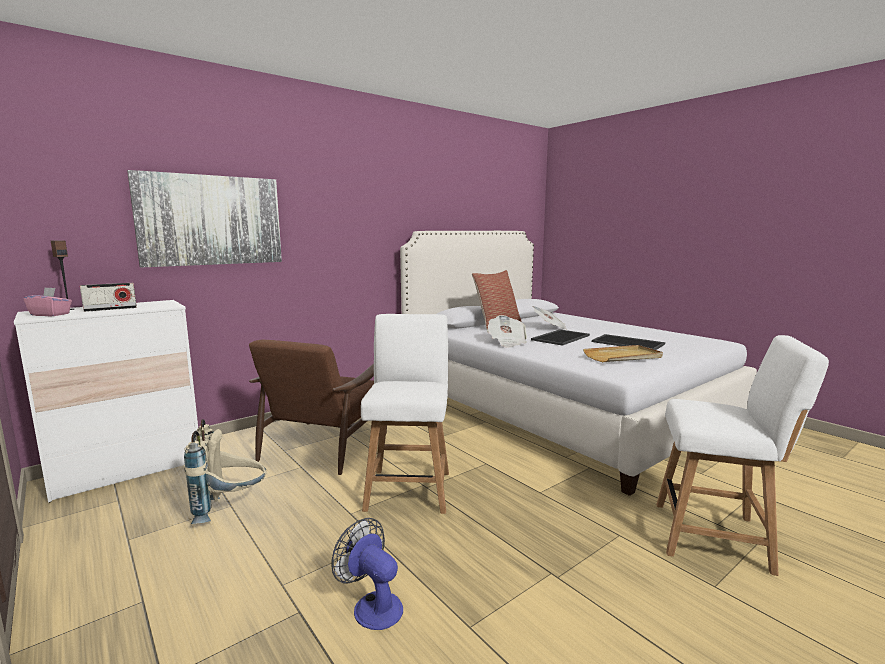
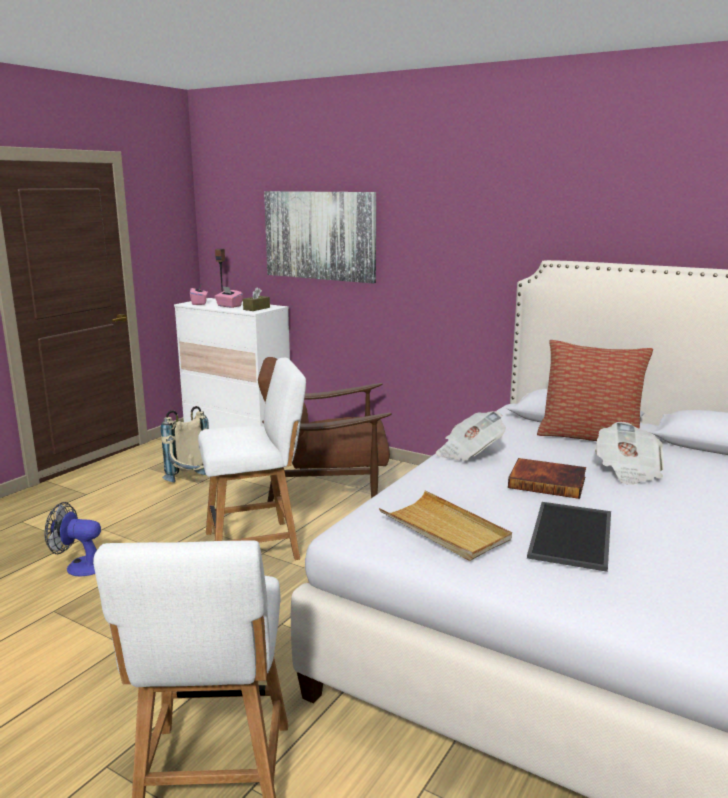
camera: 70 degrees right, 5 degrees up
(110, 309) = (229, 306): radio -> pink tissue box
(157, 305) = (256, 308): none -> brown tissue box
(372, 605) = (80, 566): fan -> fan turned 105 degrees counterclockwise
(560, 337) = (548, 482): tray -> book

